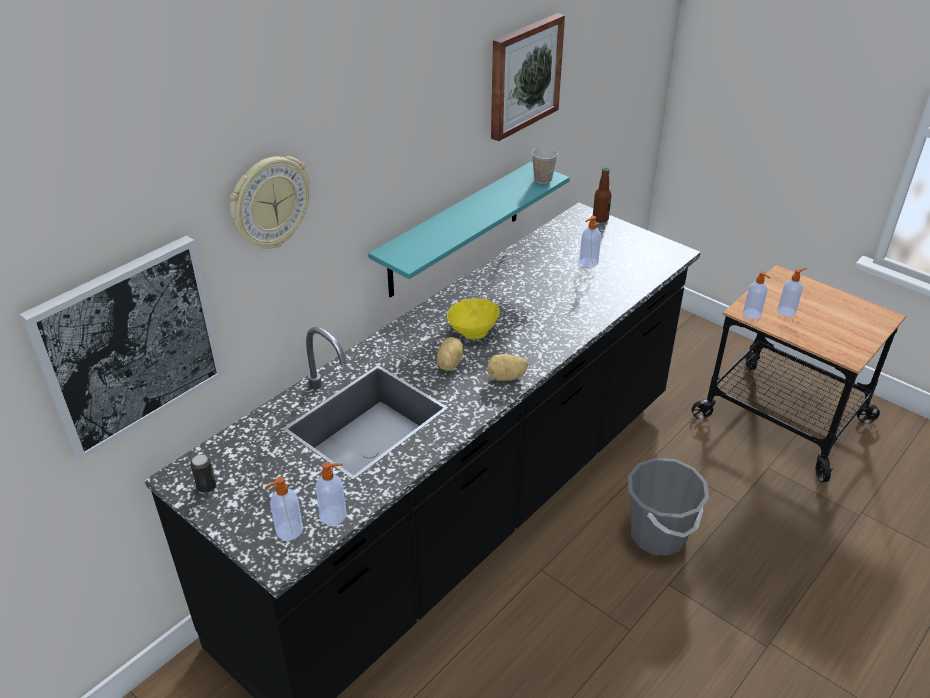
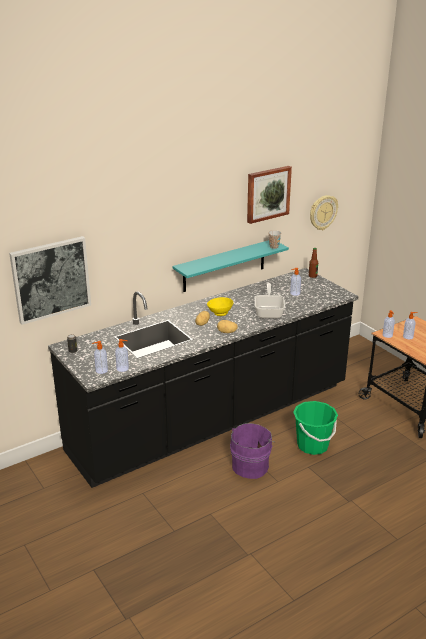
camera: 15 degrees right, 10 degrees down
(269, 203) = (123, 230): wall clock -> wall clock (323, 212)
(563, 313) = (269, 312): none -> frying pan
(570, 603) = (251, 465): none -> purple bucket
(658, 535) = (312, 445): grey bucket -> green bucket

